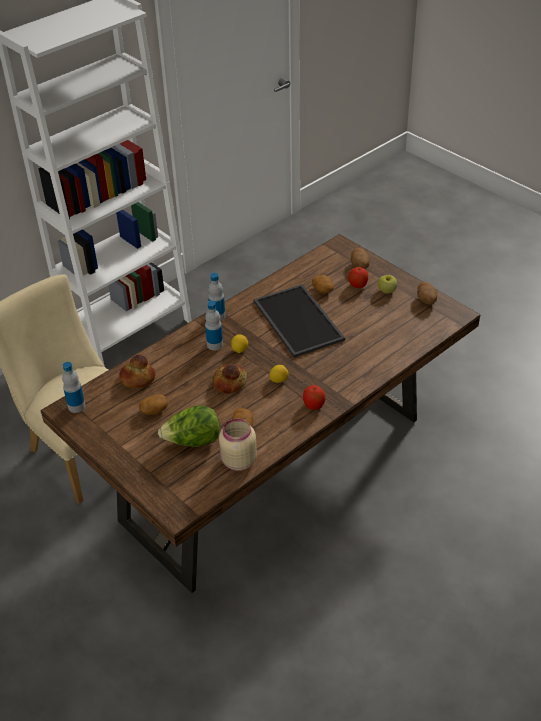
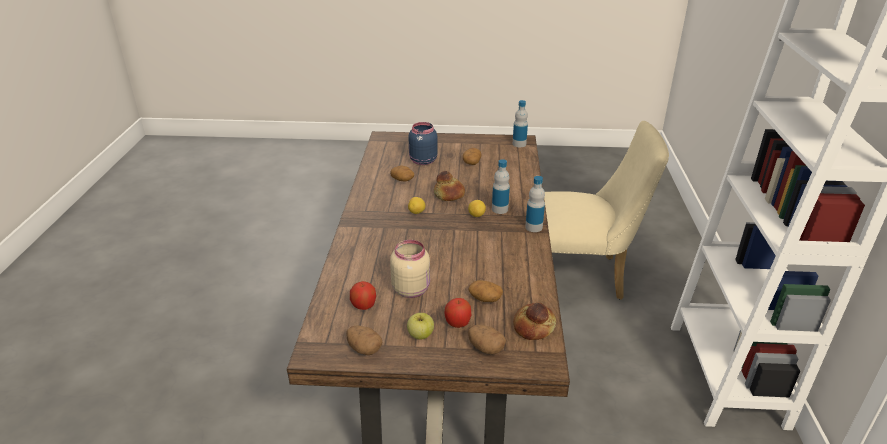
camera: 135 degrees right, 10 degrees down
(137, 379) = (512, 169): bread -> bread (534, 327)
(193, 441) = (422, 161): lettuce -> blue jar
(238, 461) = (380, 165): beige jar -> beige jar (411, 289)
(296, 320) = (467, 258): tray -> none
(313, 405) = (369, 211): apple -> apple (363, 306)

